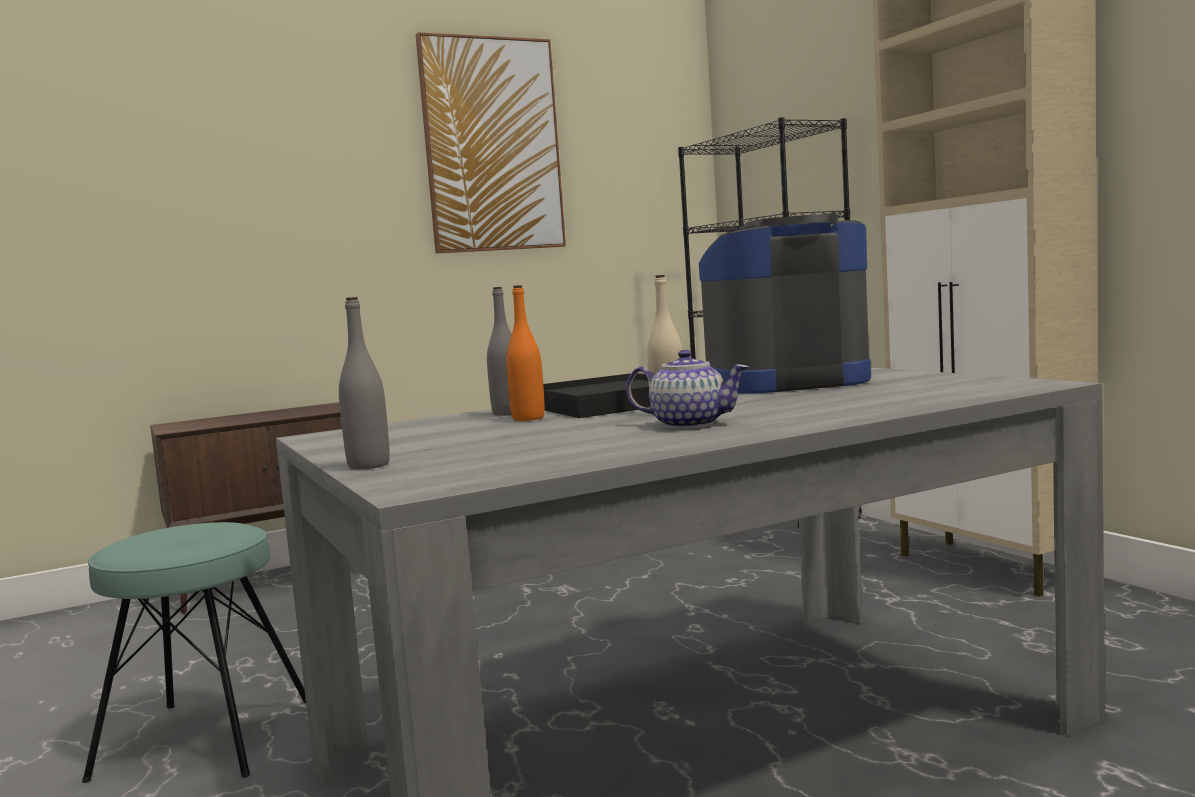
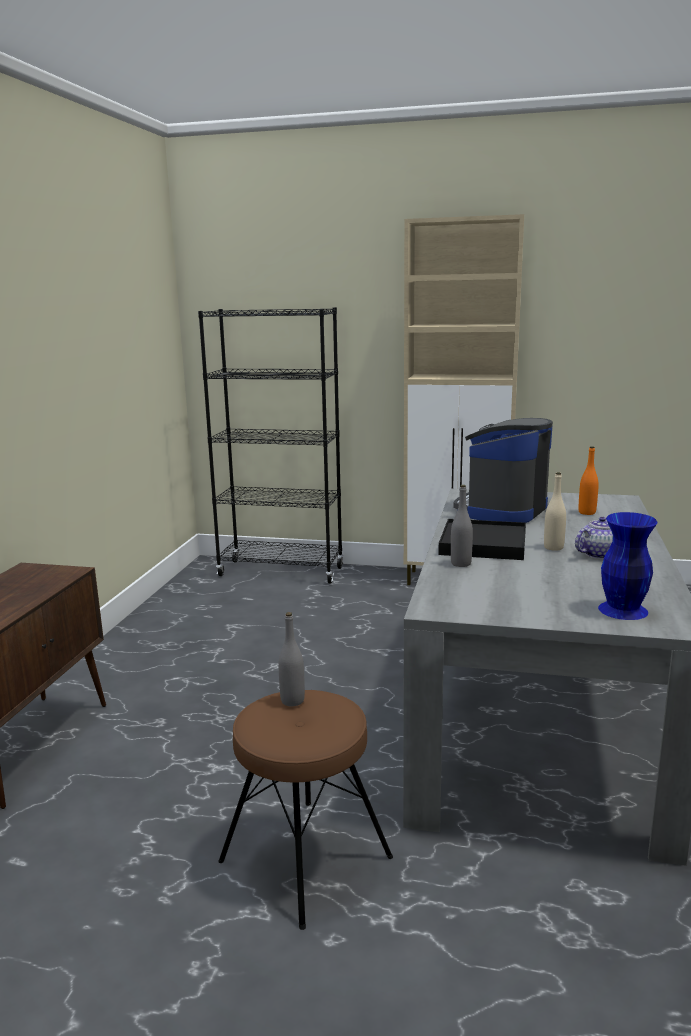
camera: 50 degrees left, 10 degrees up
(205, 738) = (305, 859): turquoise stool -> brown stool
(368, 465) = (588, 621): grey bottle -> grey bottle (292, 701)
(446, 465) = (622, 610): none -> blue vase
(492, 145) = (78, 306): picture -> none
(528, 418) = (495, 566): orange bottle -> orange bottle (587, 512)

